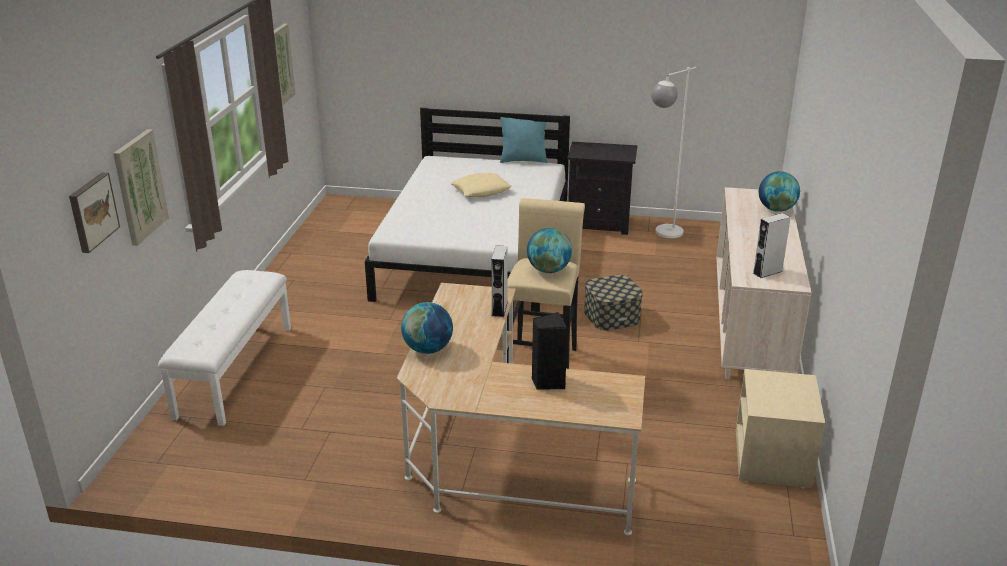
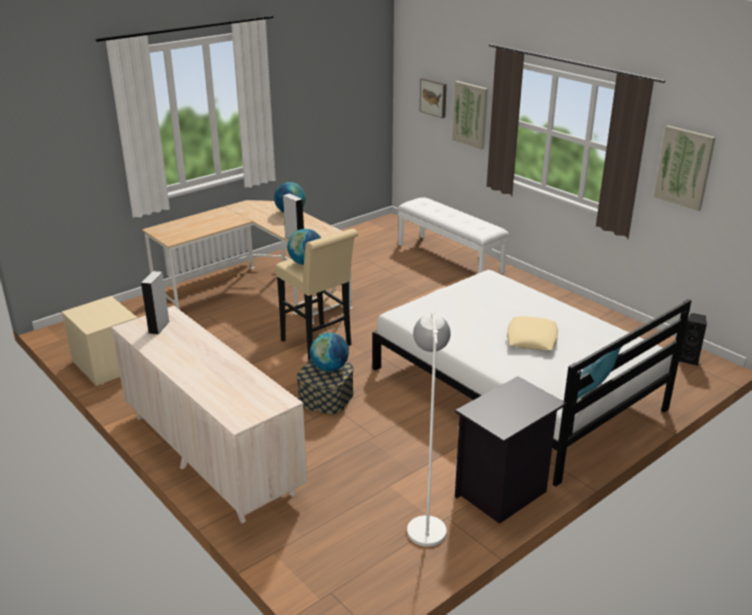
camera: 130 degrees right, 0 degrees up
(547, 382) = (211, 225): black speaker -> black speaker (688, 359)
(776, 209) = (218, 397): globe -> globe (329, 368)

